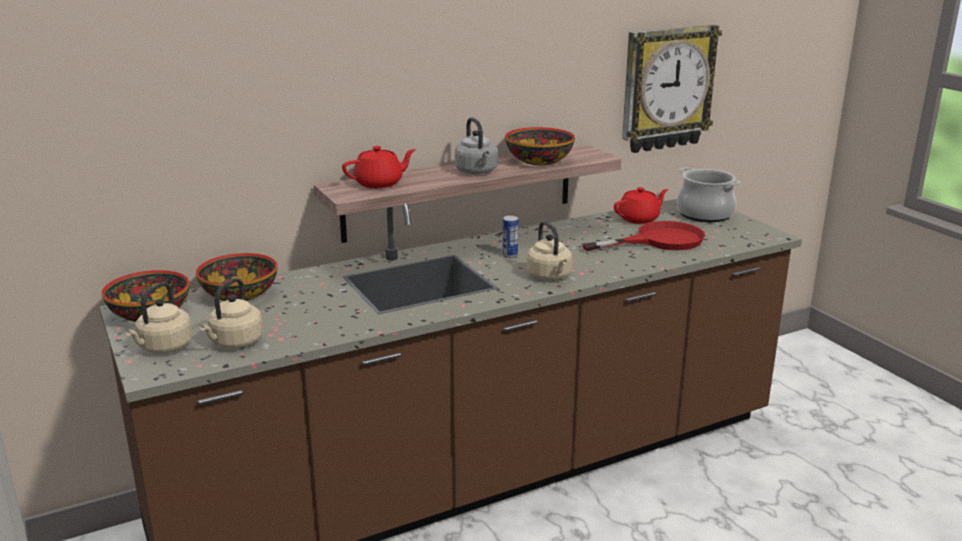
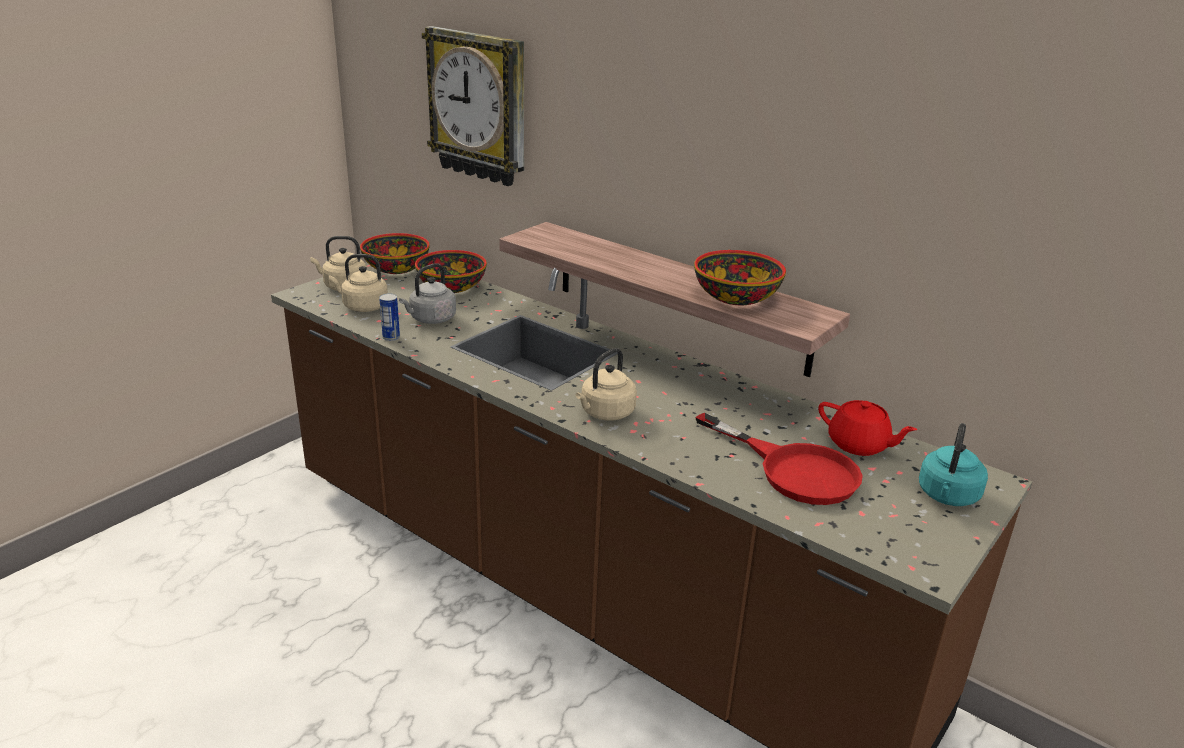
camera: 65 degrees right, 5 degrees up
(380, 183) = (571, 243): red teapot -> none
(477, 172) = (655, 274): grey kettle -> grey kettle (431, 319)
(510, 255) = (644, 381): can -> can (391, 337)
(666, 88) = (1005, 289): wall clock -> wall clock (479, 106)
(705, 214) = (947, 496): cooking pot -> turquoise kettle

